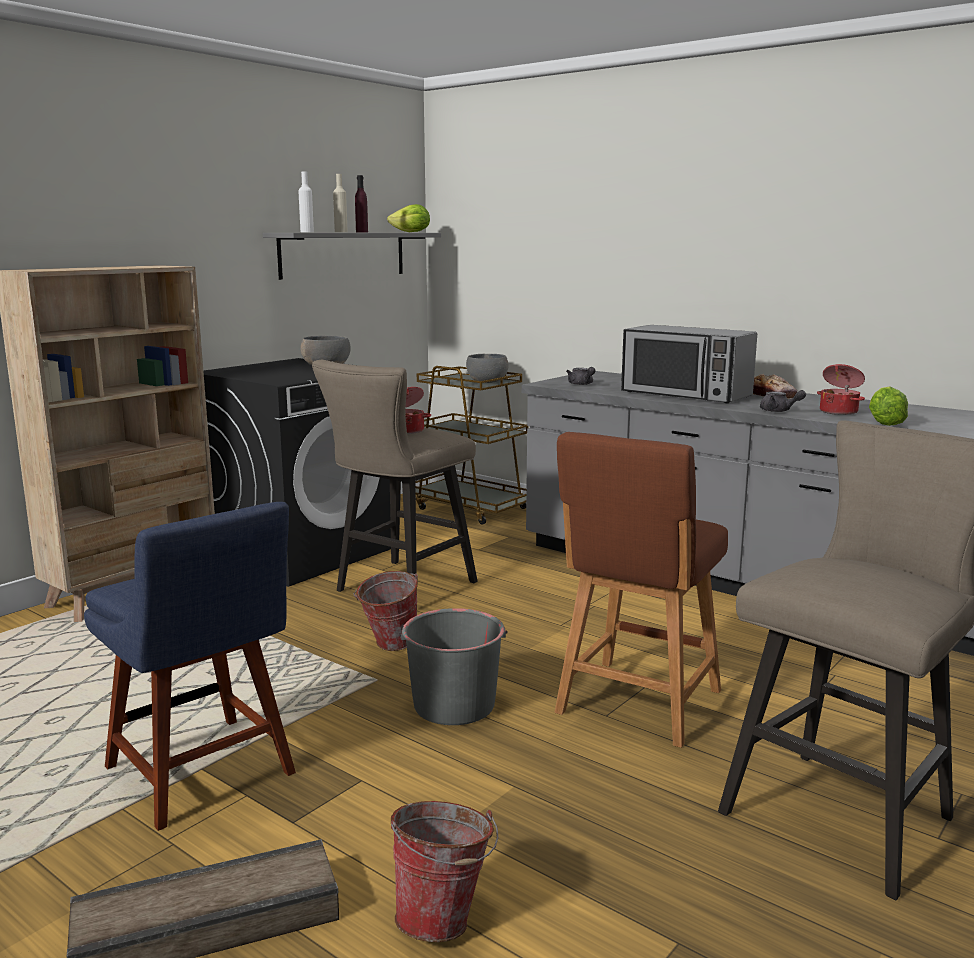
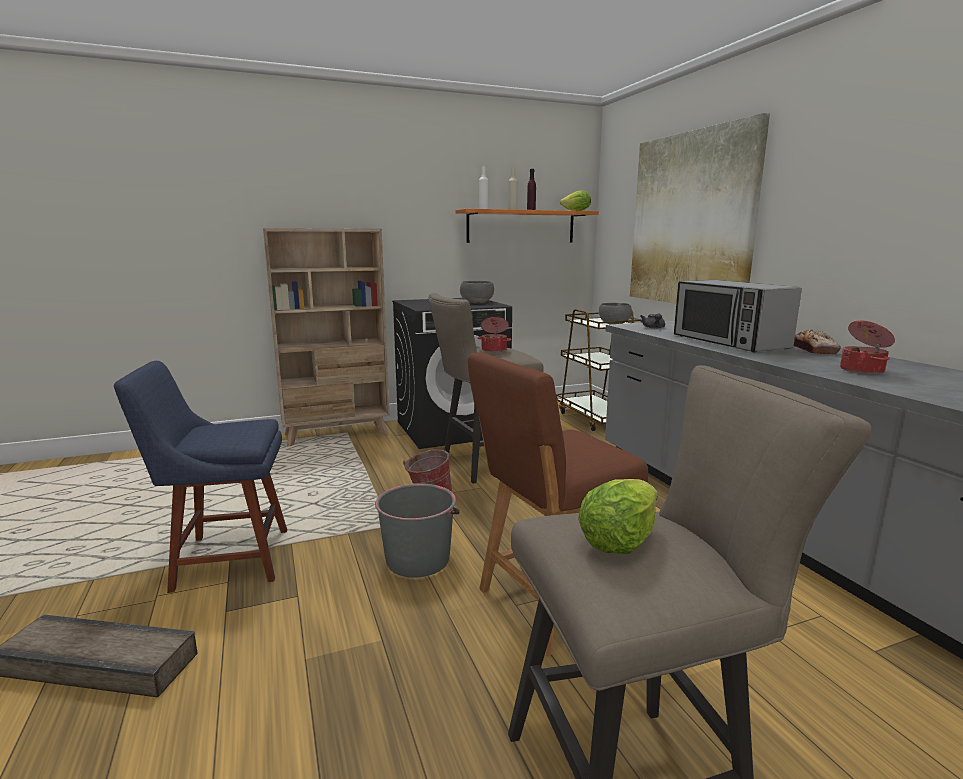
camera: 30 degrees right, 0 degrees up
(204, 775) = (225, 559): blue chair -> blue chair turned 90 degrees clockwise
(343, 254) = (521, 227): grey shelf -> orange shelf
(444, 917) = (210, 729): bucket -> none
(582, 250) = (691, 220): none -> picture
(779, 411) = (793, 363): grey teapot -> none
(884, 423) = (897, 386): lettuce -> lettuce (618, 541)

